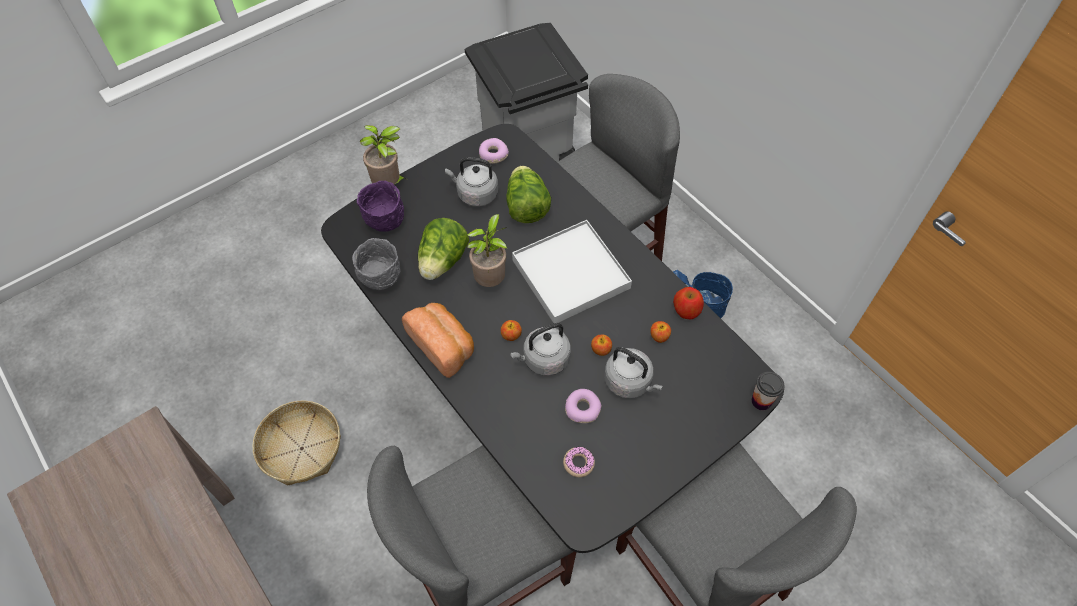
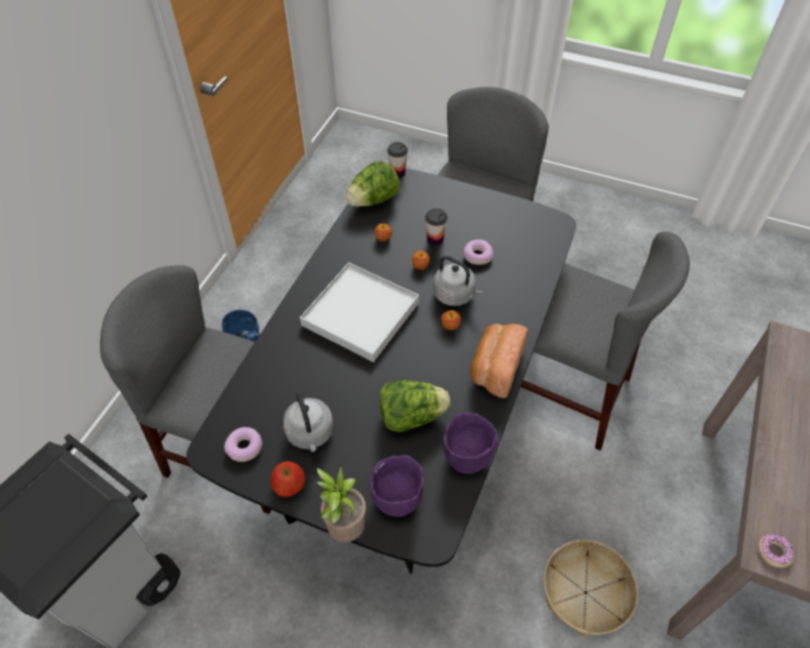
camera: 120 degrees left, 5 degrees down
(380, 280) = (468, 457): grey bowl -> purple bowl
(491, 280) = (405, 367): potted plant -> none
(526, 207) = (302, 382): lettuce -> lettuce (373, 200)
(578, 463) = (519, 242): donut -> donut (773, 552)
(630, 382) = (435, 239): grey kettle -> cup
(686, 309) = (347, 232): apple -> apple (289, 485)

